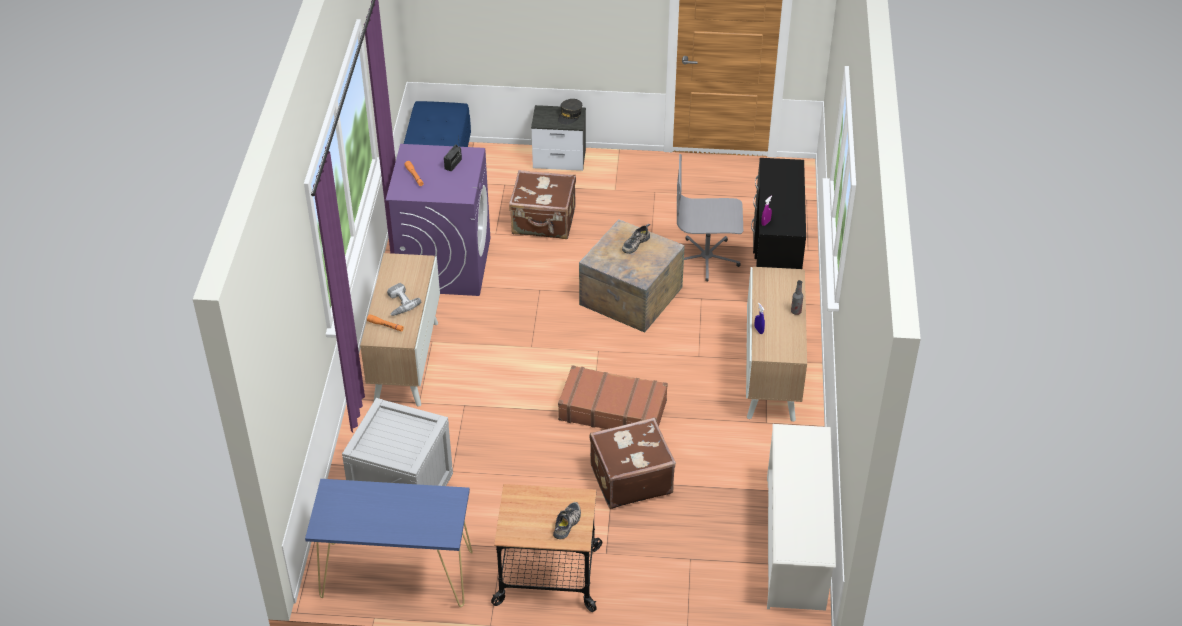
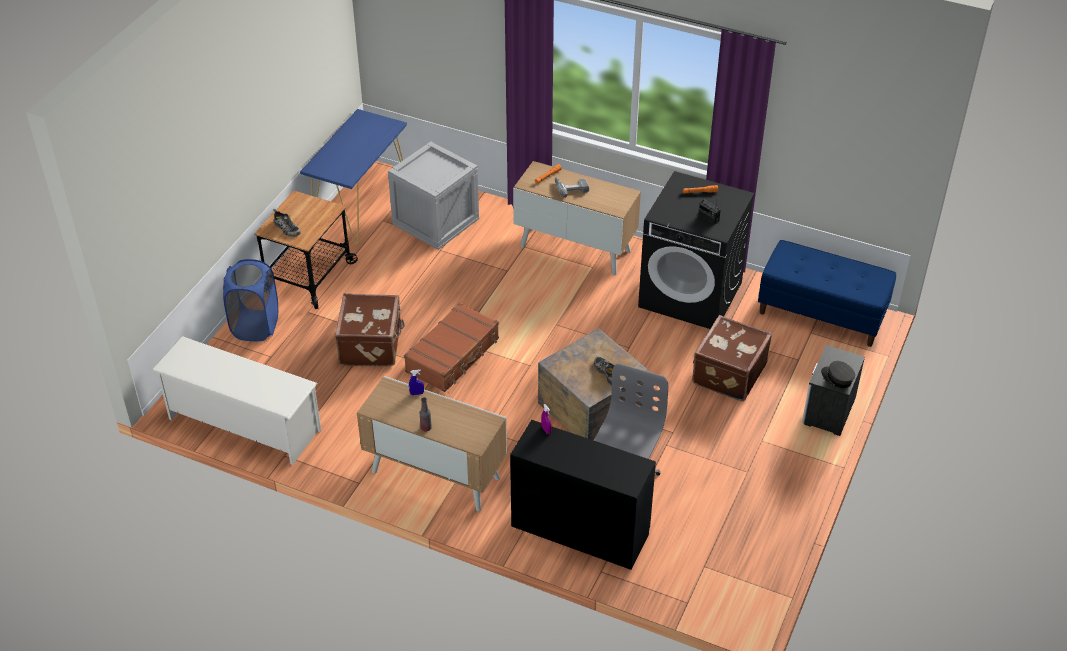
camera: 110 degrees right, 0 degrees up
(445, 264) = (691, 294): purple washing machine -> black washing machine
(651, 593) = (255, 326): none -> blue laundry basket

